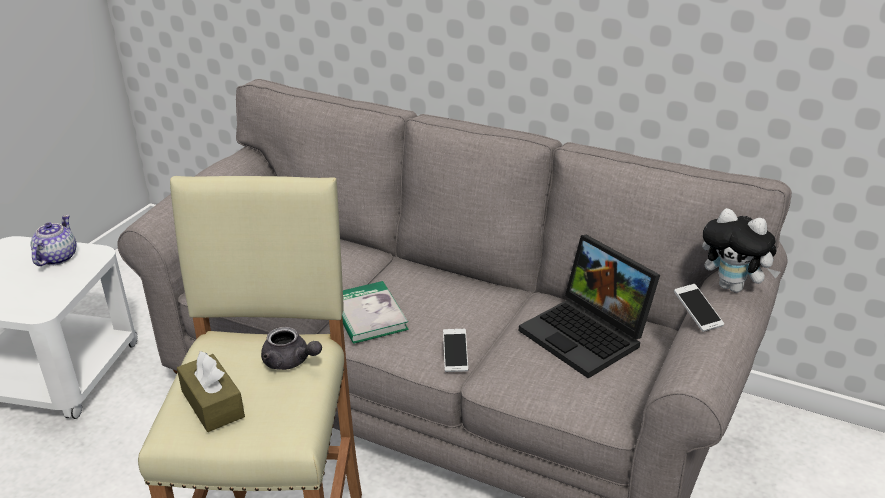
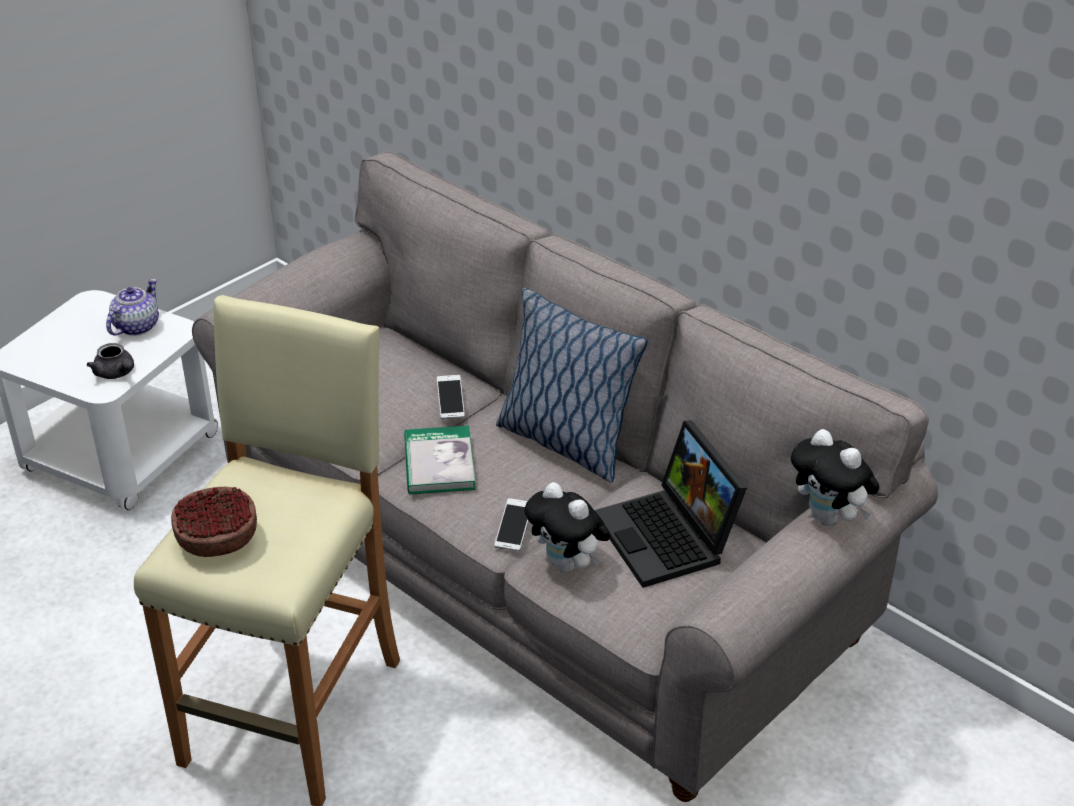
camera: 15 degrees right, 5 degrees up
(212, 404) = (216, 538): brown tissue box -> bowl
(290, 362) = (308, 509): grey teapot -> grey teapot (116, 373)
(464, 281) = (564, 442): none -> pillow
(516, 373) = (568, 565): none -> plush toy
(697, 314) = (765, 543): phone -> phone (450, 403)

